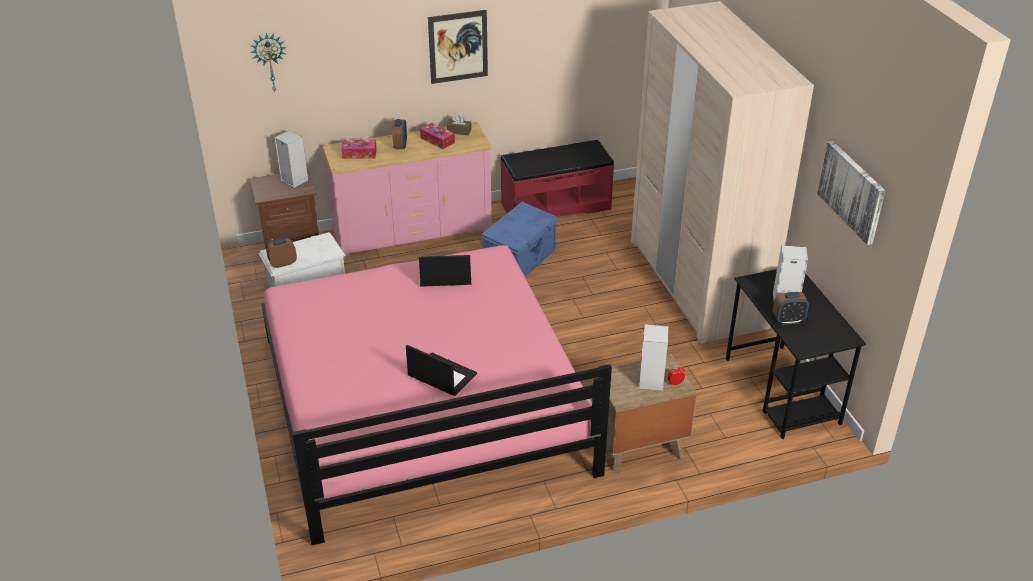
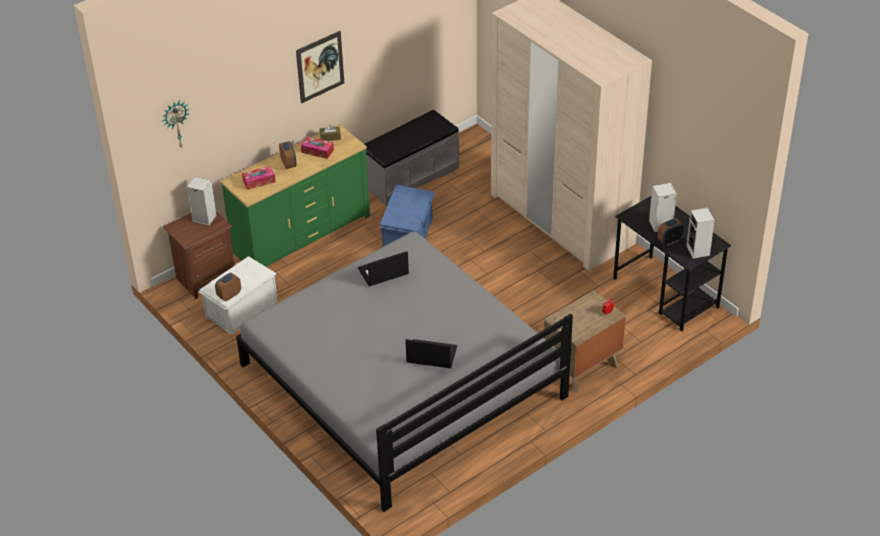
camera: 20 degrees left, 5 degrees up
(412, 232) = (301, 233): pink dresser -> green dresser
(424, 404) = (402, 381): pink bed -> grey bed
(555, 205) = (410, 176): red bench -> grey bench
(652, 382) = (590, 316): speaker -> speaker (698, 251)
(852, 191) = (700, 136): picture -> none

